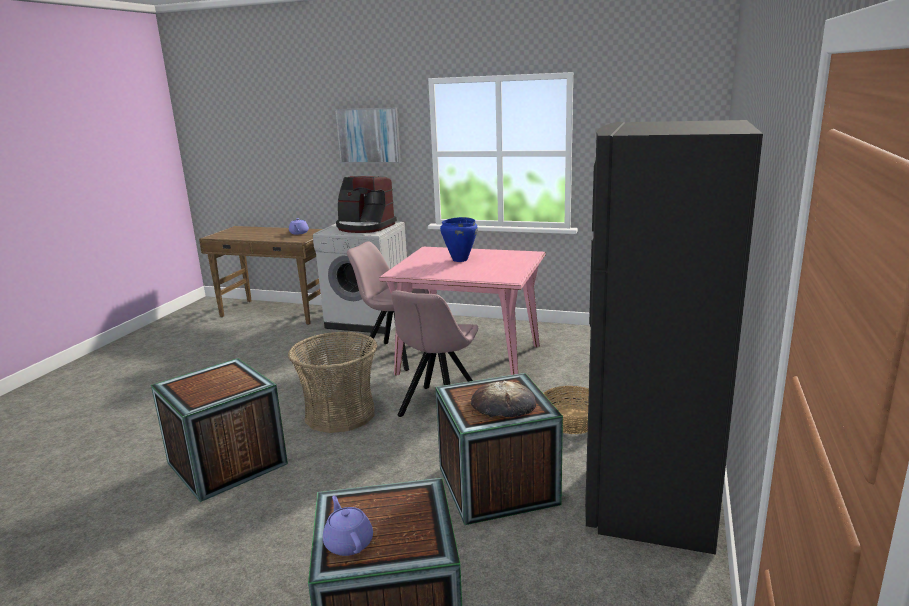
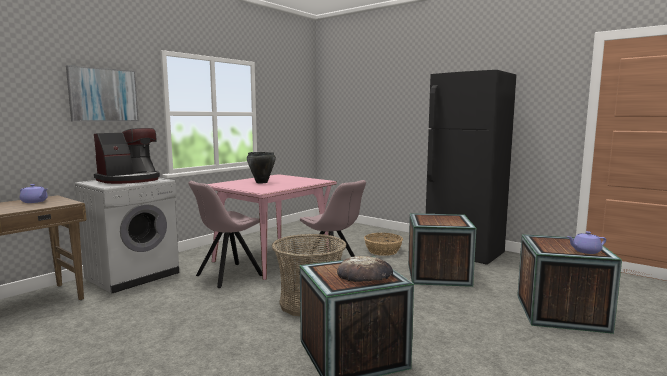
camera: 70 degrees left, 10 degrees down
(459, 260) = (261, 182): blue cooking pot -> black cooking pot
(503, 405) = (448, 219): bread -> bread (365, 274)

